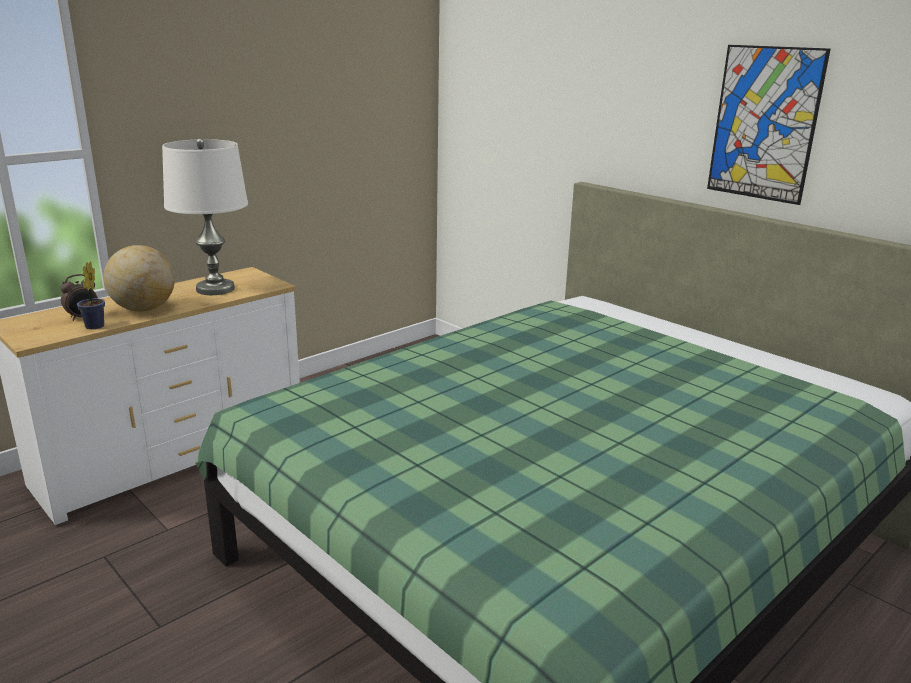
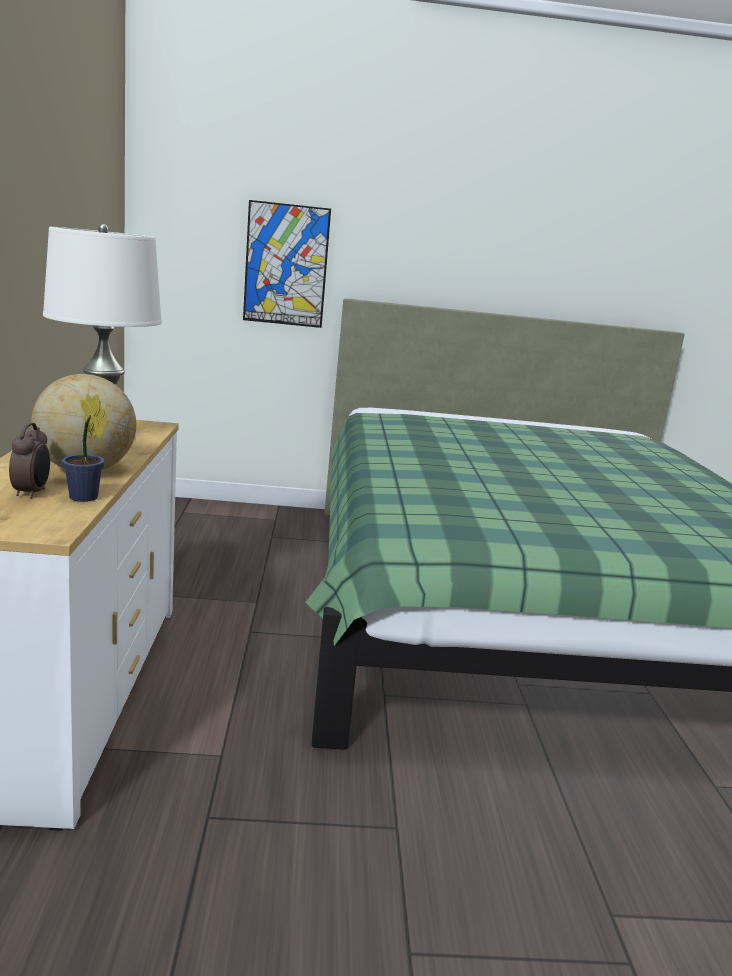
camera: 50 degrees left, 5 degrees down
(764, 124) = (518, 242): picture -> picture (286, 265)

